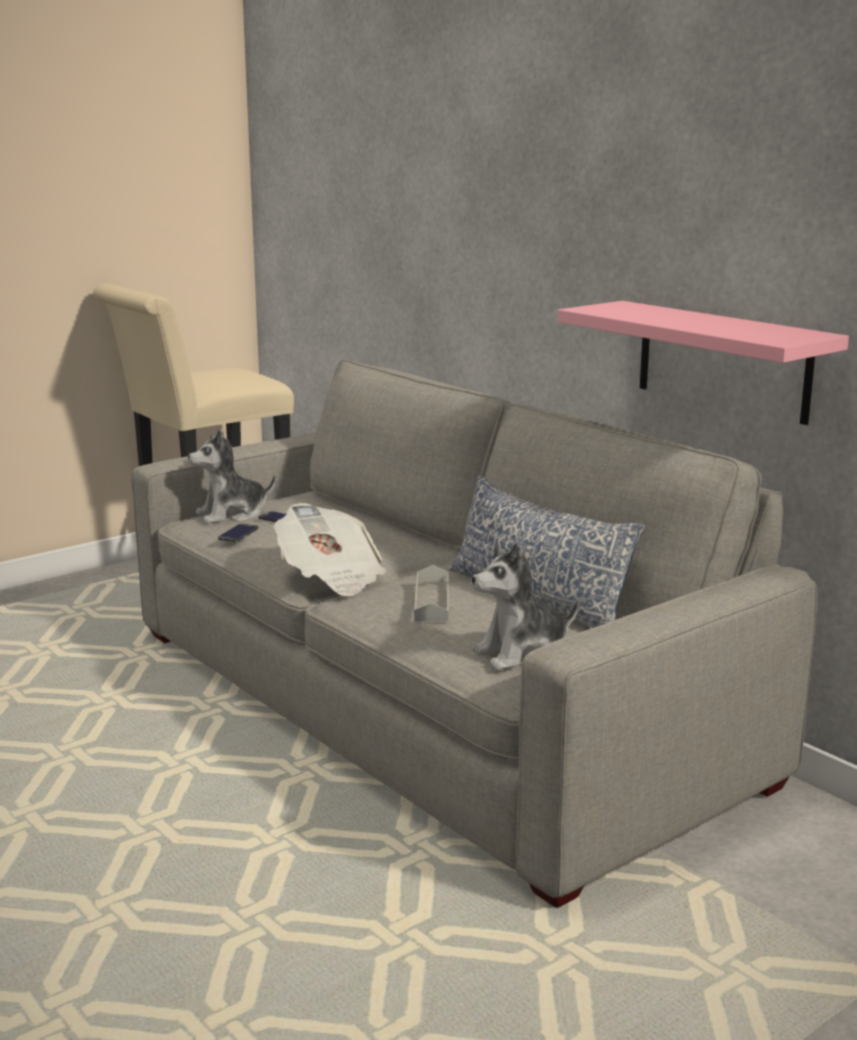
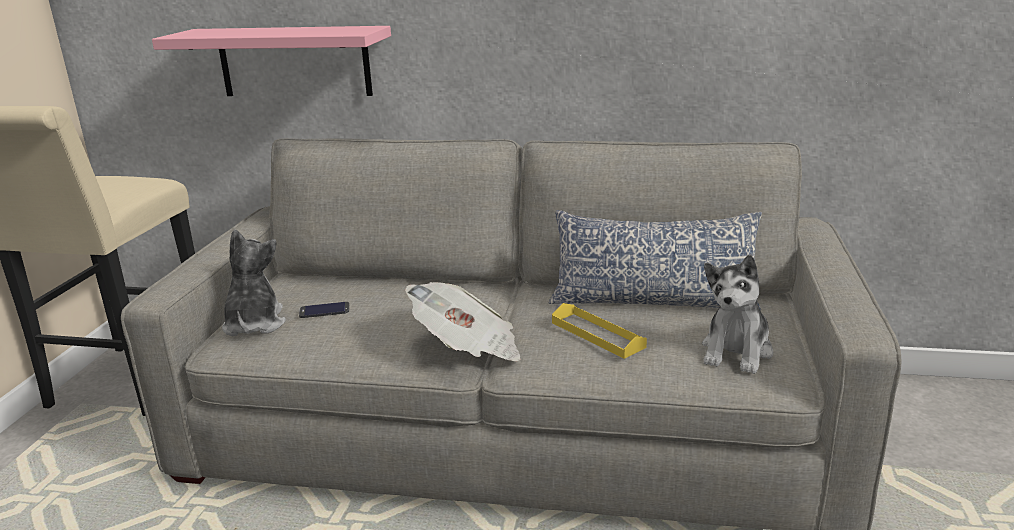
camera: 40 degrees left, 5 degrees up
(232, 515) = (254, 324): plush toy -> plush toy turned 150 degrees clockwise
(238, 533) = (309, 339): phone -> none
(432, 600) = (597, 334): grey tray -> yellow tray
(723, 361) = (718, 68): pink shelf -> pink shelf (294, 62)

